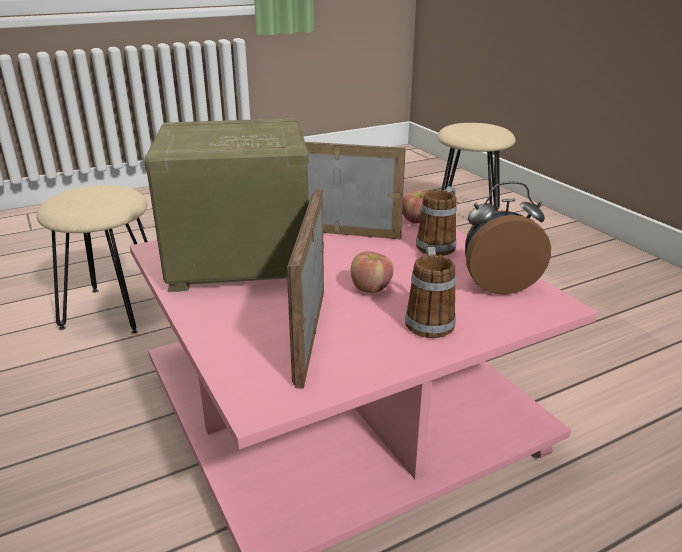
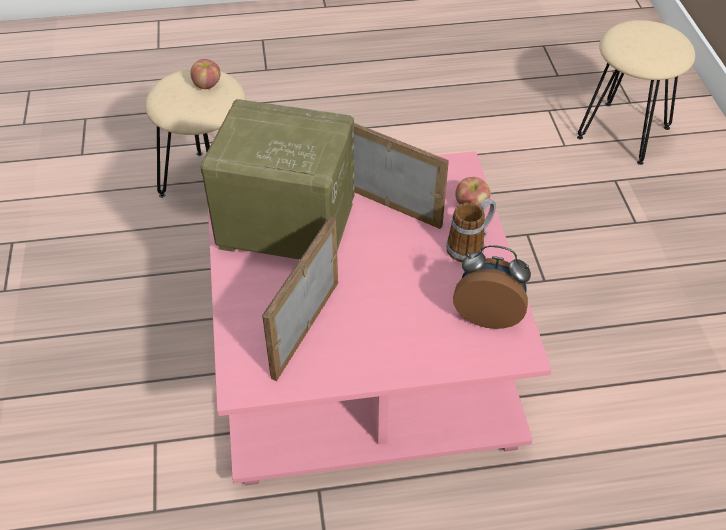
camera: 20 degrees right, 20 degrees up
(370, 288) = (378, 289): apple -> apple (207, 85)
(428, 319) = (404, 338): mug -> none

